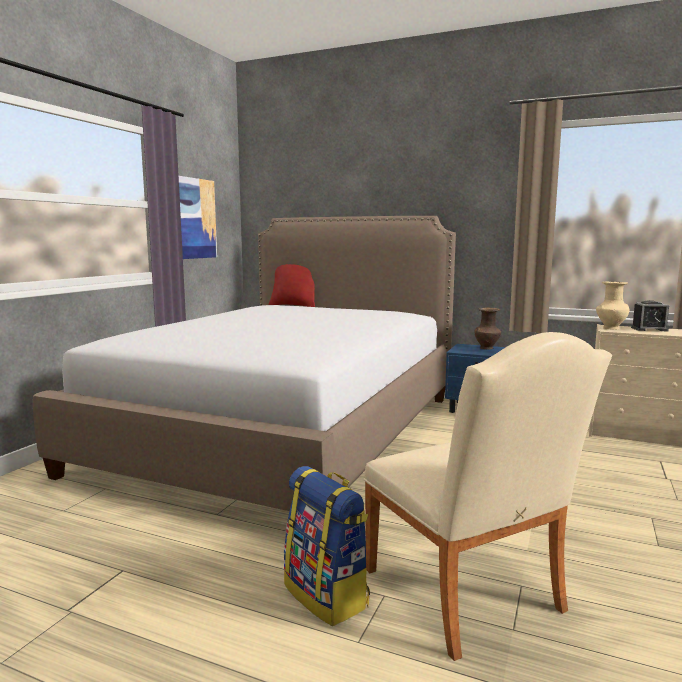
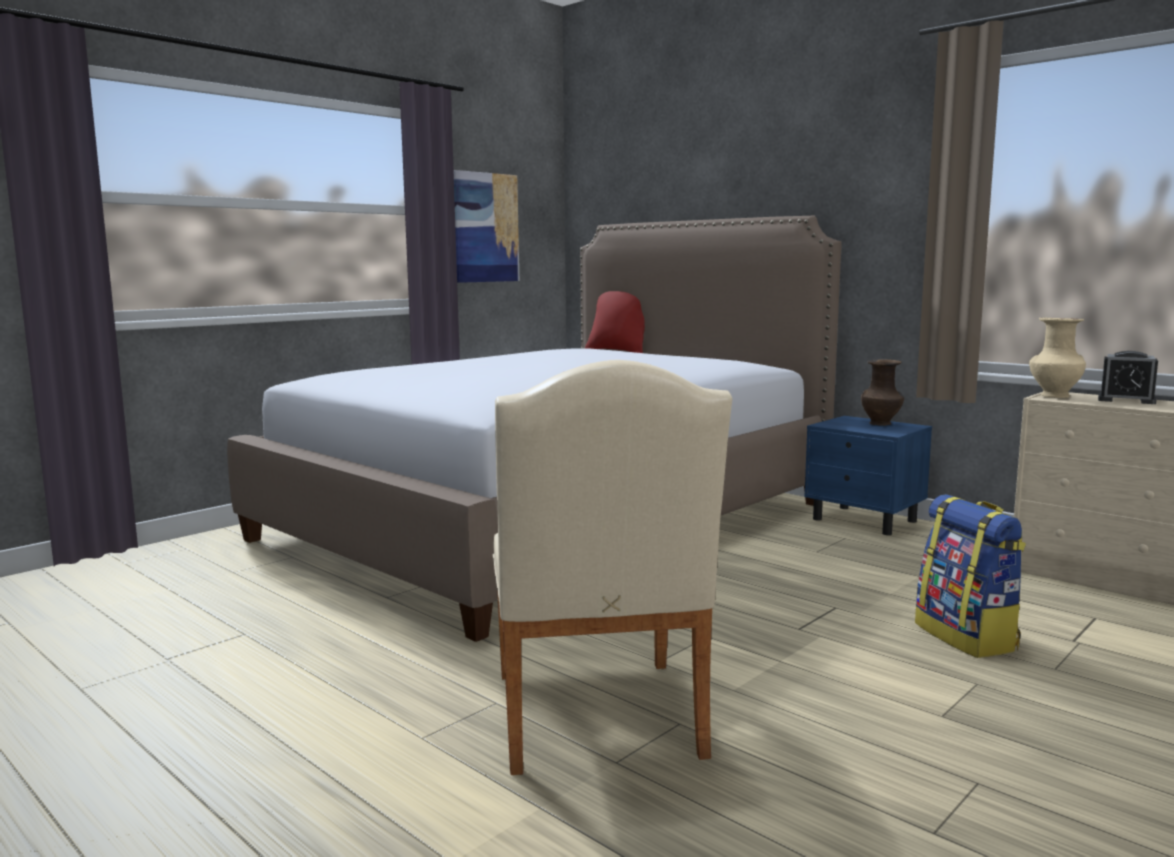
camera: 20 degrees right, 0 degrees up
(327, 595) = (432, 691): backpack -> backpack (967, 637)

